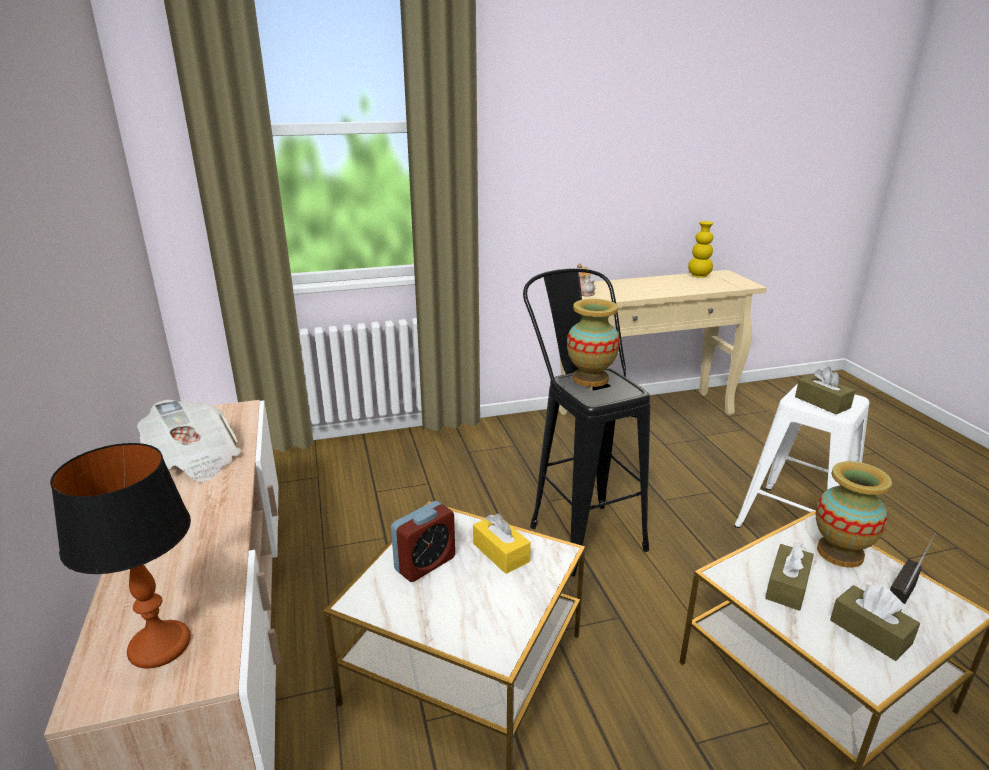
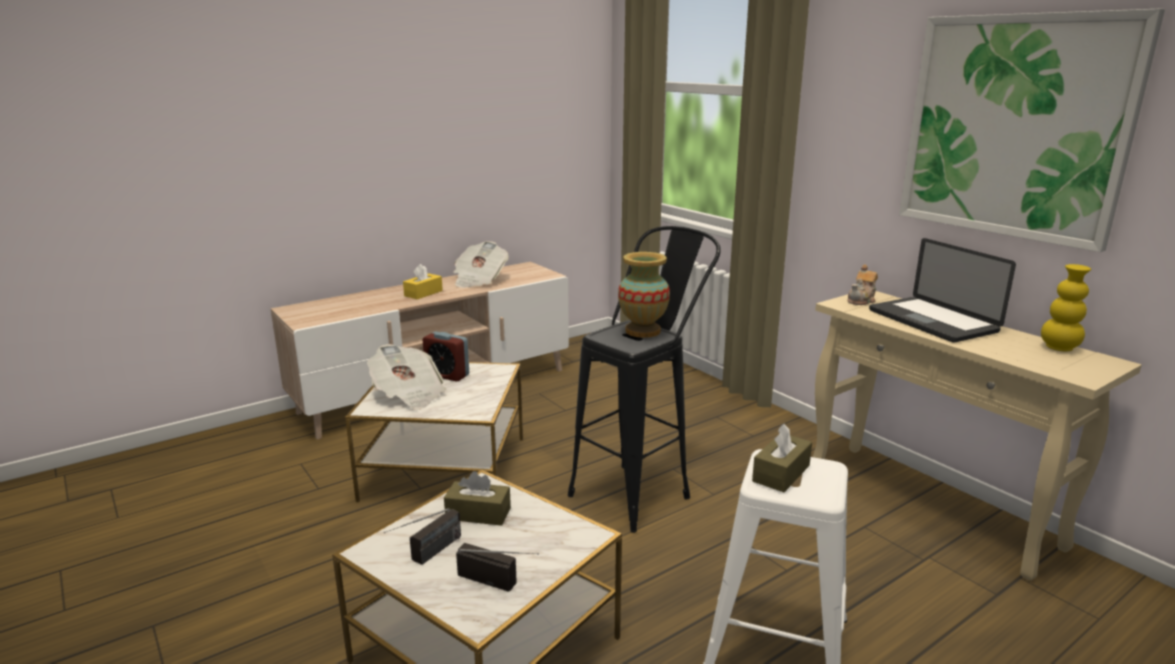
camera: 70 degrees right, 5 degrees down
(159, 645) = (321, 311): table lamp -> none
(470, 607) = (408, 395): none -> newspaper
(501, 553) = (470, 395): yellow tissue box -> yellow tissue box (423, 293)
(638, 287) = (932, 321): none -> laptop
(646, 137) = (1014, 127): none -> picture
(840, 553) = (546, 546): vase -> none
(870, 632) = (427, 556): brown tissue box -> radio

